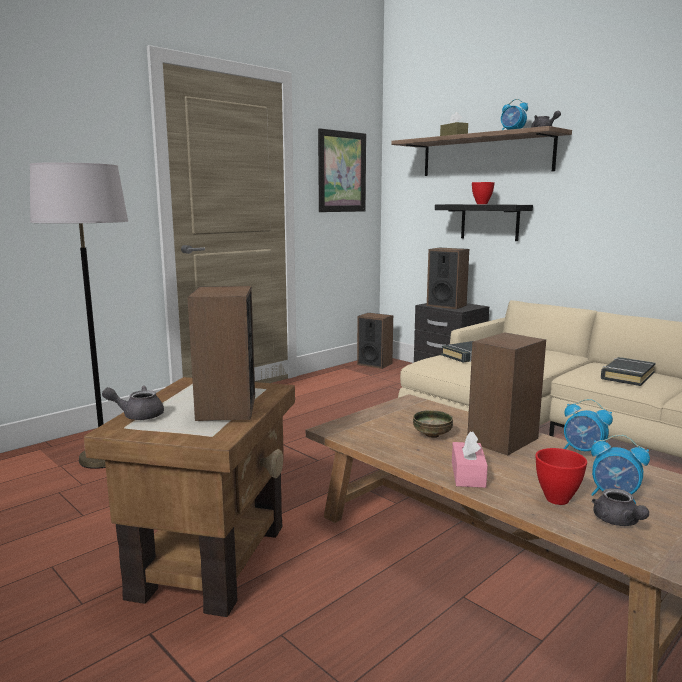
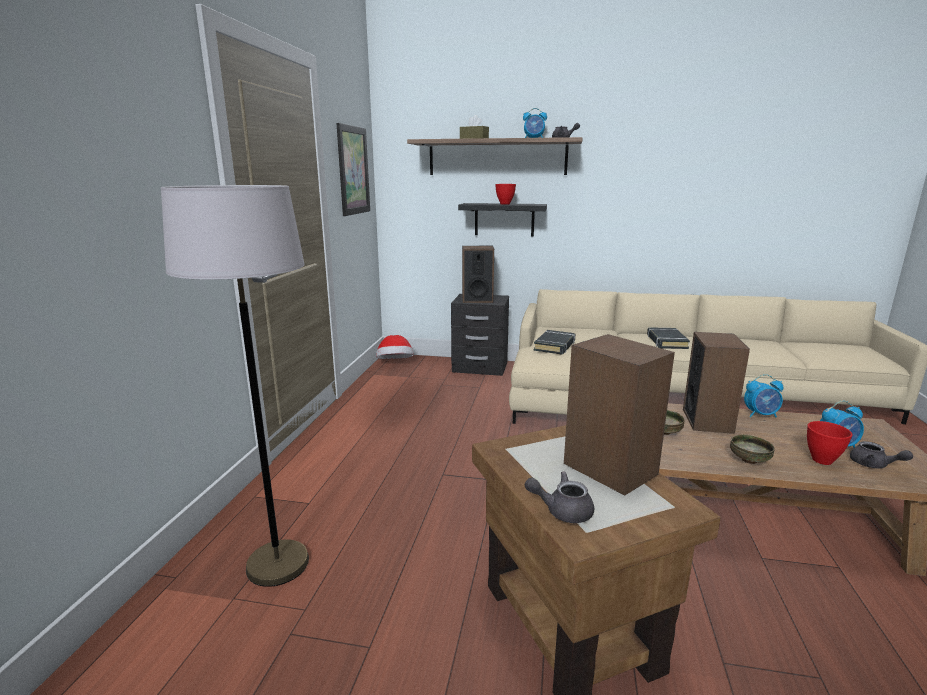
camera: 35 degrees left, 5 degrees up
(138, 415) = (562, 511): grey teapot -> grey teapot turned 45 degrees clockwise
(374, 364) = (395, 364): speaker -> hat
(468, 474) = (748, 460): pink tissue box -> bowl

